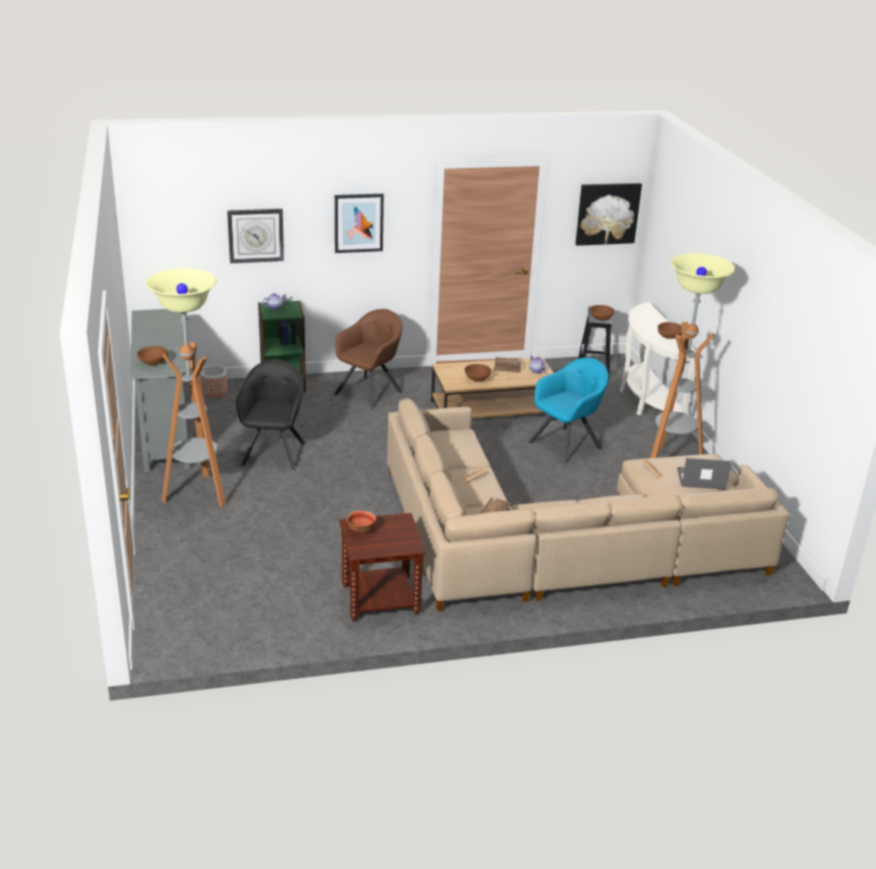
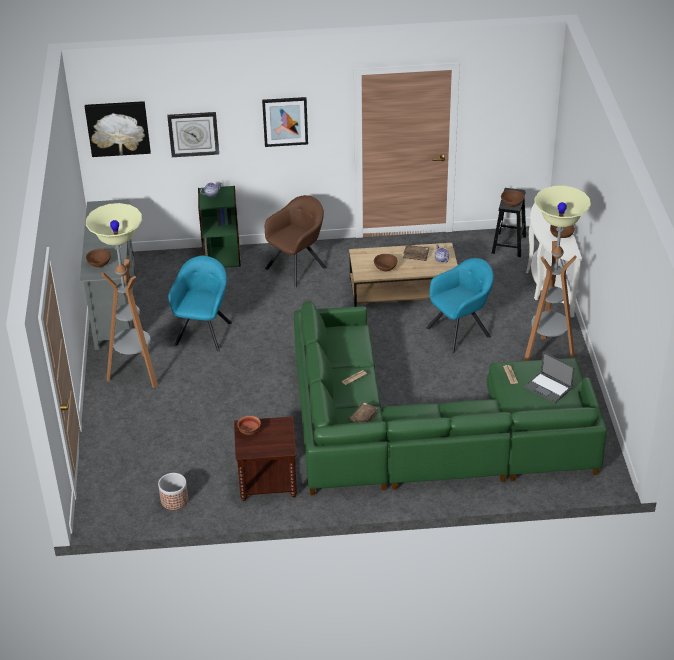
camera: 10 degrees right, 10 degrees up
(214, 391) = (161, 263): planter -> planter (174, 500)
(274, 452) = (204, 332): black armchair -> turquoise armchair
(562, 541) = (429, 433): beige sofa -> green sofa
(607, 213) = (520, 107): picture -> picture (118, 128)
(700, 479) = (548, 387): laptop -> laptop turned 150 degrees counterclockwise

